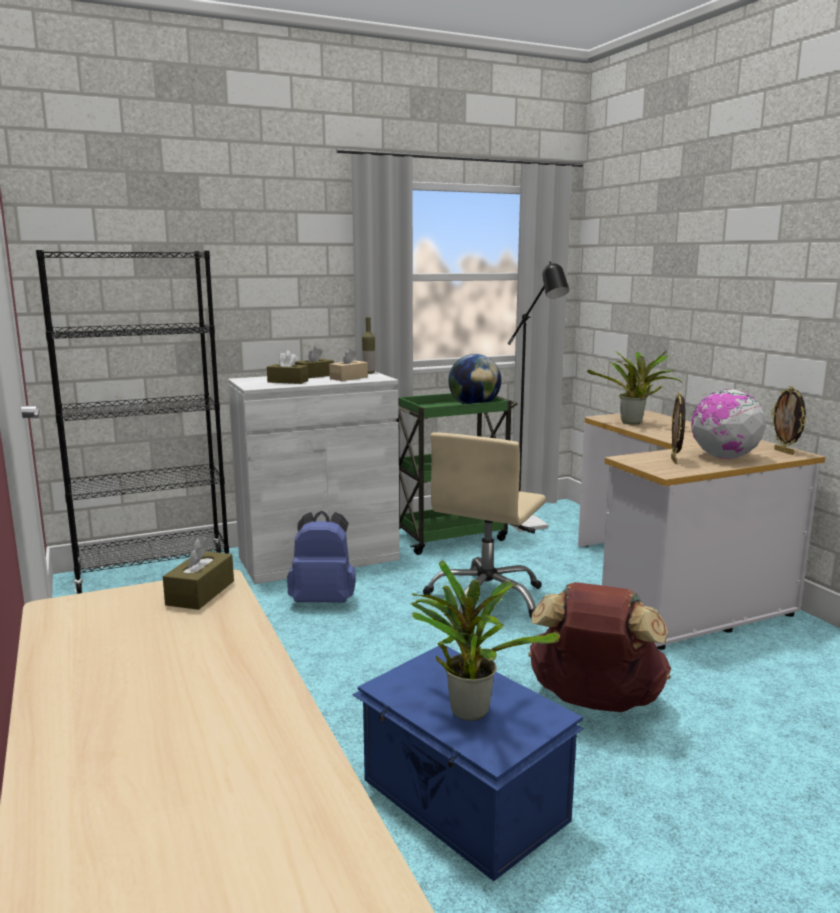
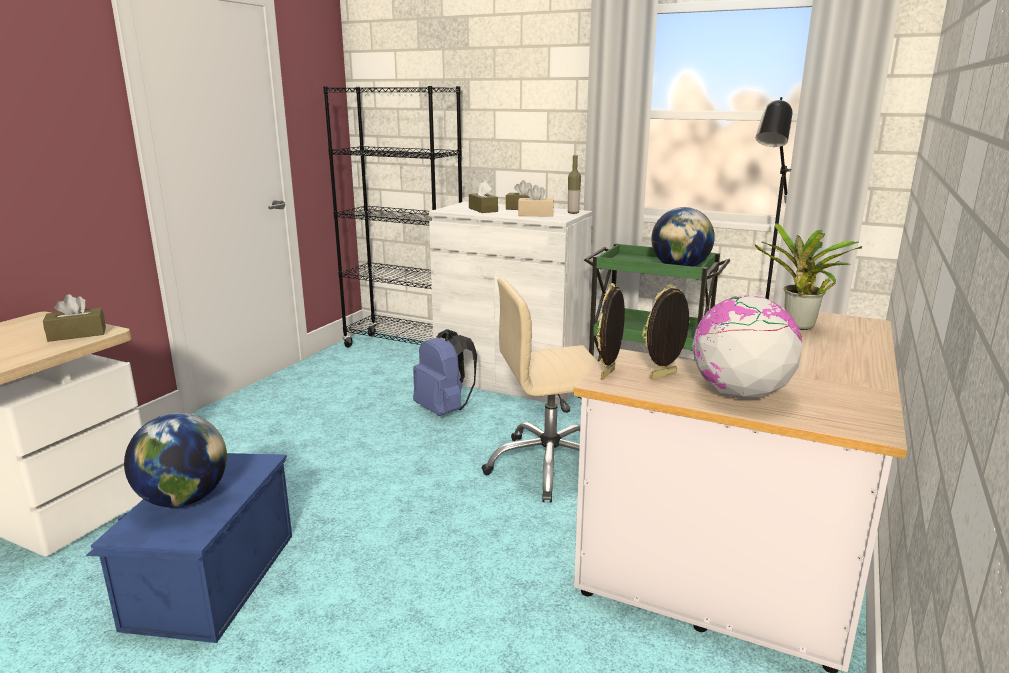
camera: 50 degrees right, 5 degrees up
(467, 708) = (184, 499): potted plant -> globe
(594, 703) = (422, 589): brown backpack -> none
(785, 452) = (861, 420): picture frame -> picture frame (609, 374)

